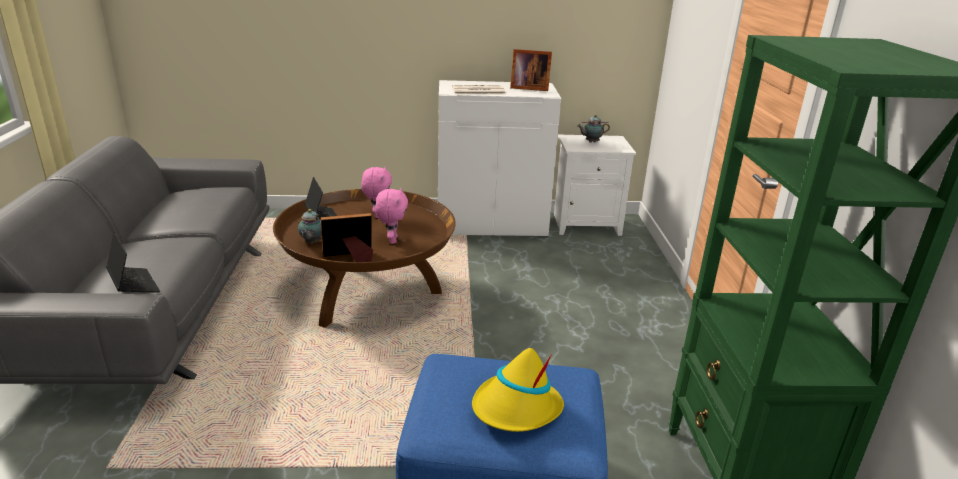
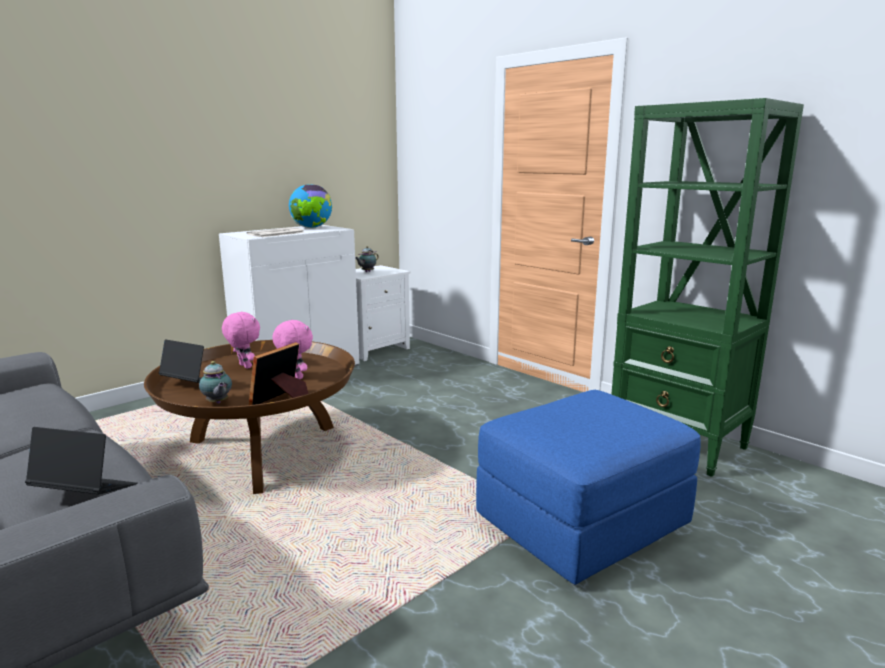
camera: 40 degrees left, 10 degrees down
(516, 409) = (605, 421): yellow hat -> none
(528, 88) = (311, 228): picture frame -> globe

